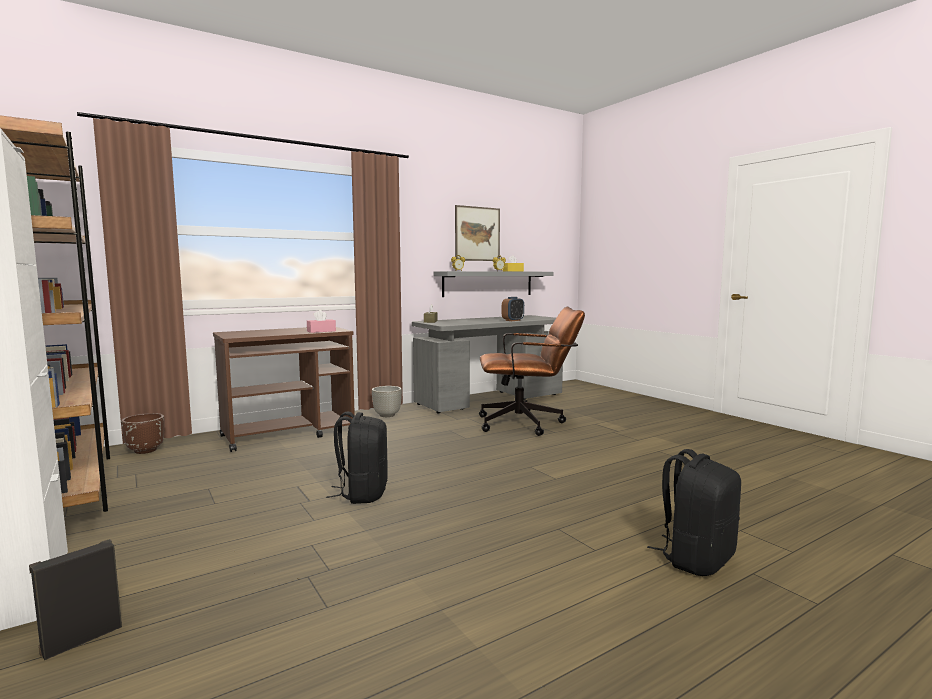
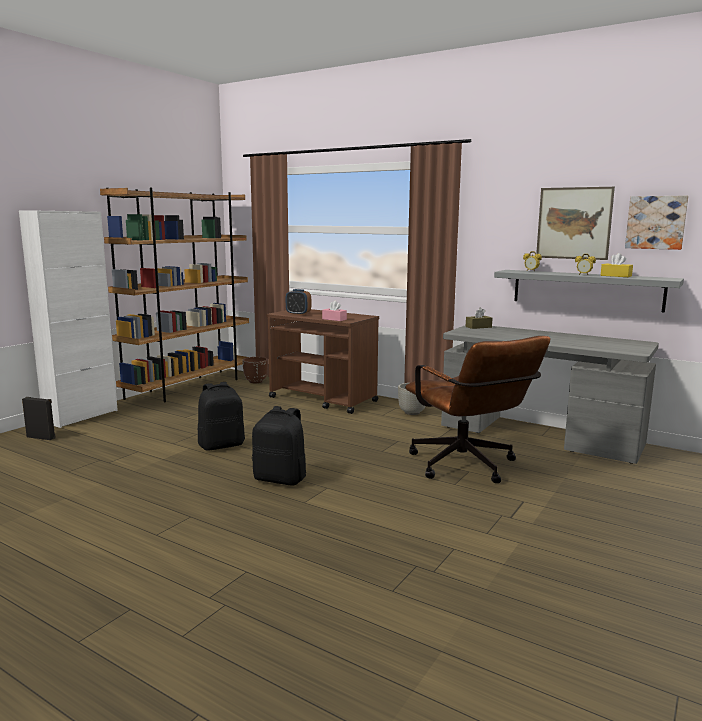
camera: 65 degrees right, 5 degrees up
(513, 320) = (556, 343): alarm clock -> alarm clock (298, 314)
(521, 235) = (656, 222): none -> picture
(696, 559) = (151, 579): black backpack -> black backpack (281, 479)

